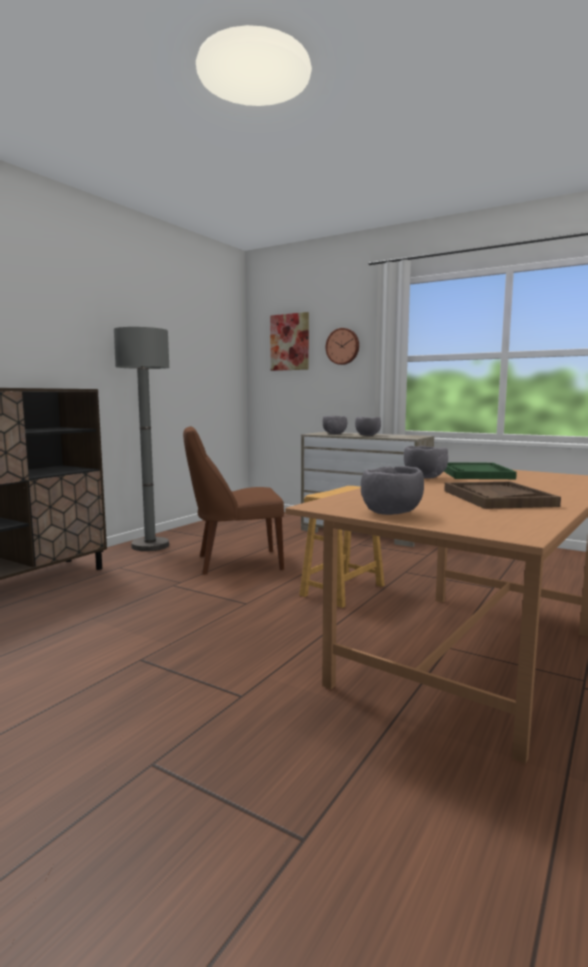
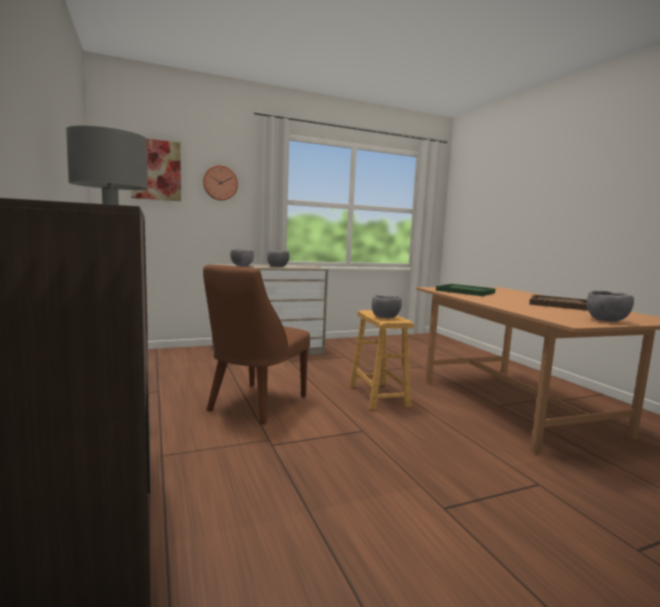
camera: 55 degrees left, 0 degrees up
(425, 478) = (472, 297): grey bowl -> grey bowl (386, 318)

